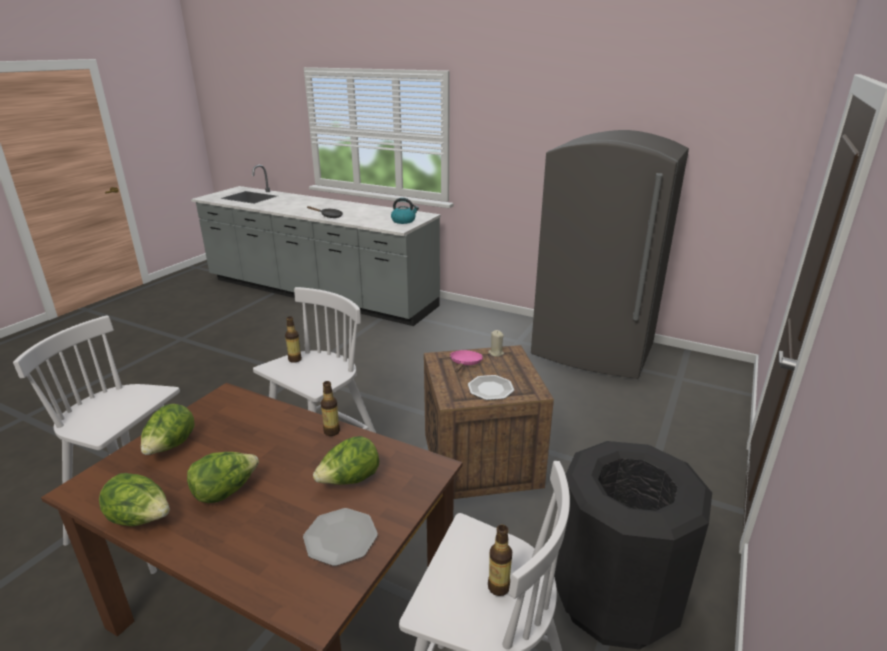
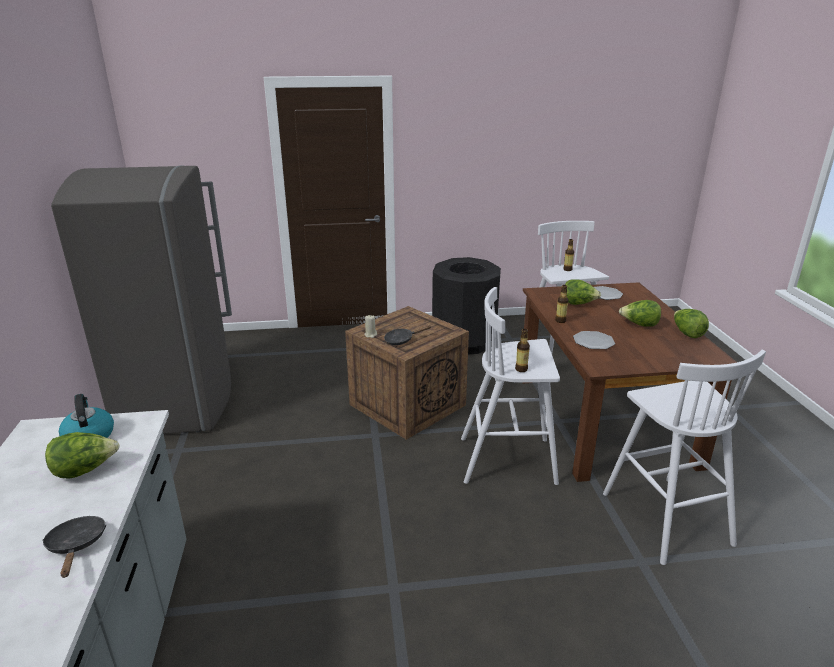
camera: 125 degrees left, 0 degrees up
(171, 447) = (656, 355): lettuce -> lettuce (85, 470)
(465, 364) = (401, 340): pink frying pan -> black frying pan
(490, 389) = (423, 324): plate -> plate (593, 341)

